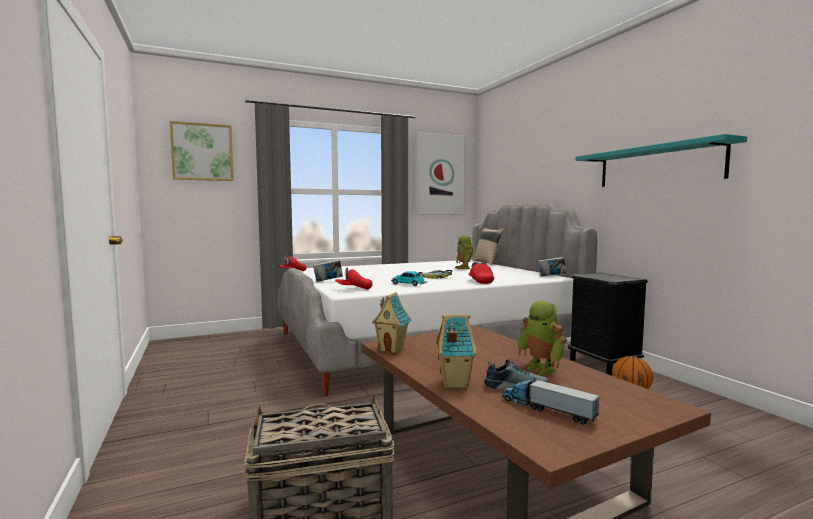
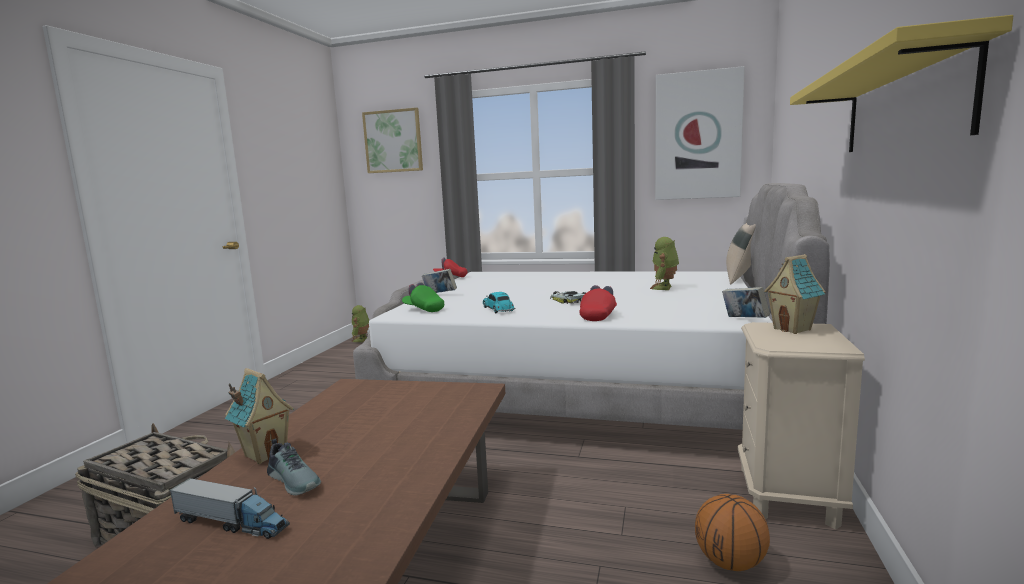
camera: 40 degrees right, 5 degrees up
(353, 289) = (423, 309): red cap -> green cap
(392, 349) = (339, 394): toy house -> toy house (793, 329)
(541, 368) = (385, 468): toy robot -> toy robot (361, 340)
(547, 409) = (231, 523): toy truck -> toy truck turned 120 degrees clockwise
(603, 364) = (788, 496): black nightstand -> beige nightstand
(657, 166) = (901, 106): turquoise shelf -> yellow shelf

